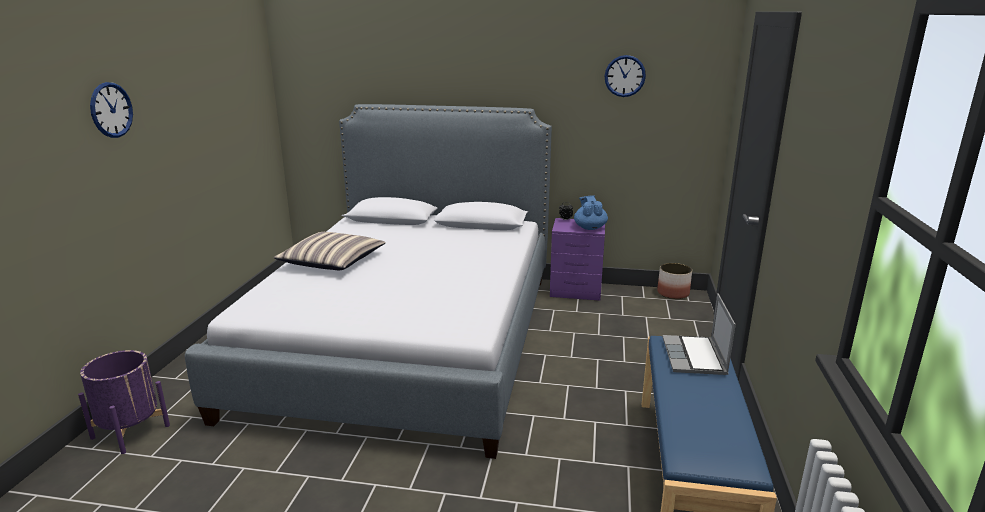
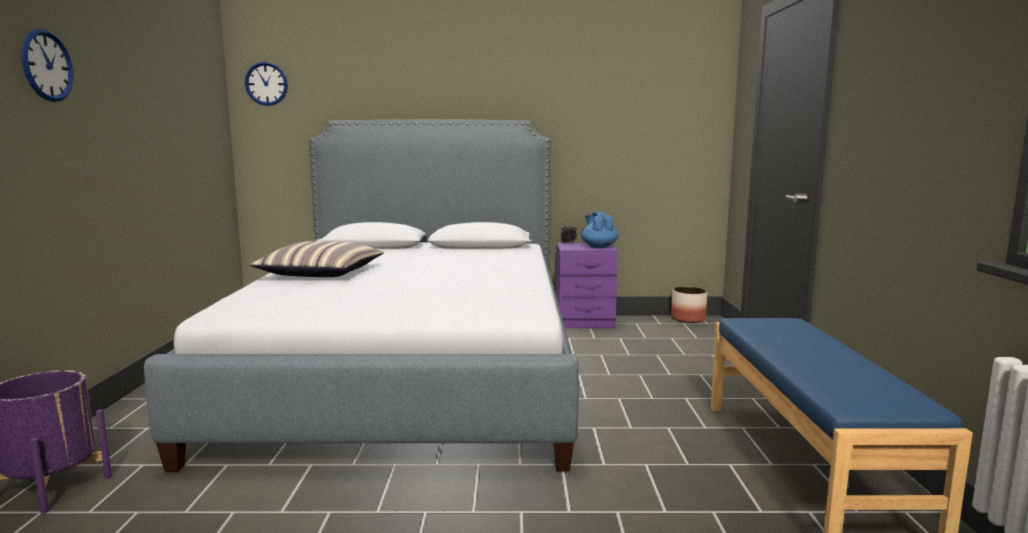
camera: 10 degrees left, 10 degrees down
(625, 76) = (625, 85): wall clock -> wall clock (266, 84)
(695, 357) = (783, 330): laptop -> none

